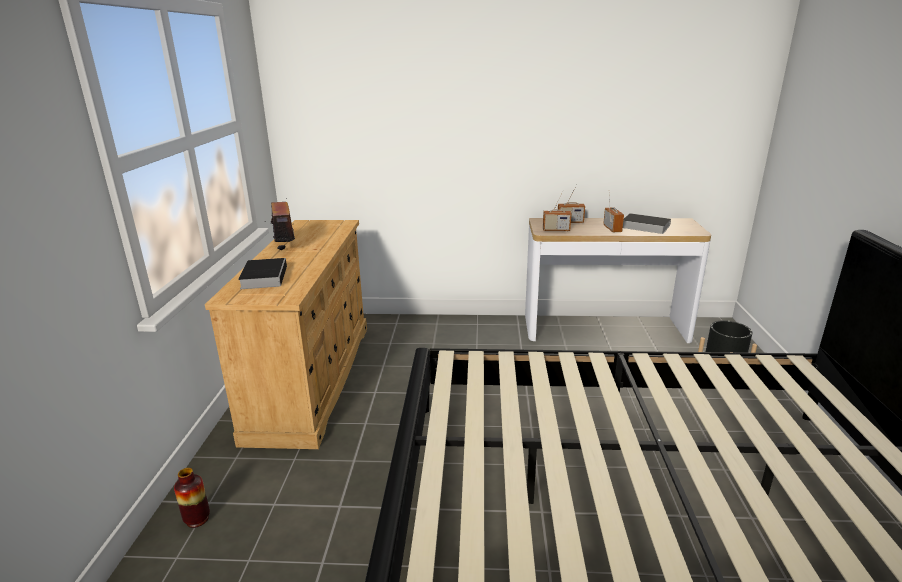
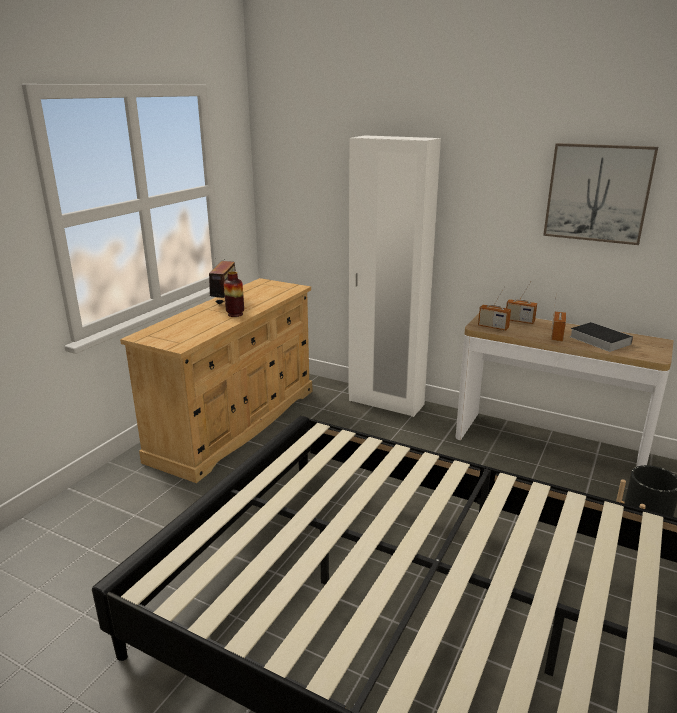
camera: 25 degrees right, 0 degrees up
(197, 519) = (79, 508): vase -> vase (235, 314)
(264, 276) = (182, 325): book -> none
(445, 324) = (386, 403): none -> white wardrobe
(625, 99) = (597, 193): none -> picture

